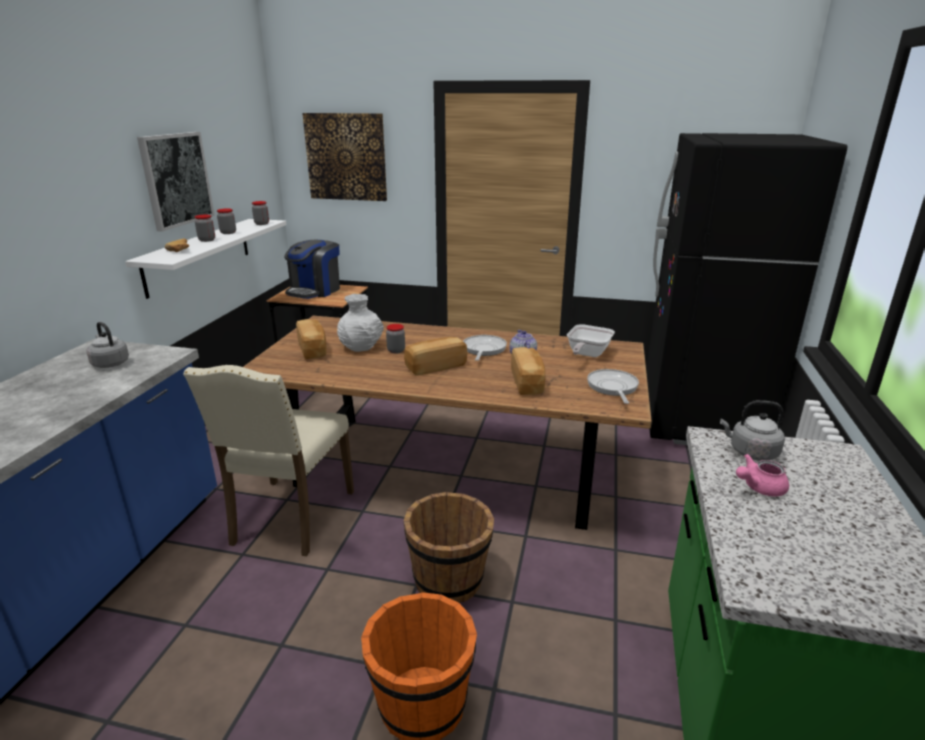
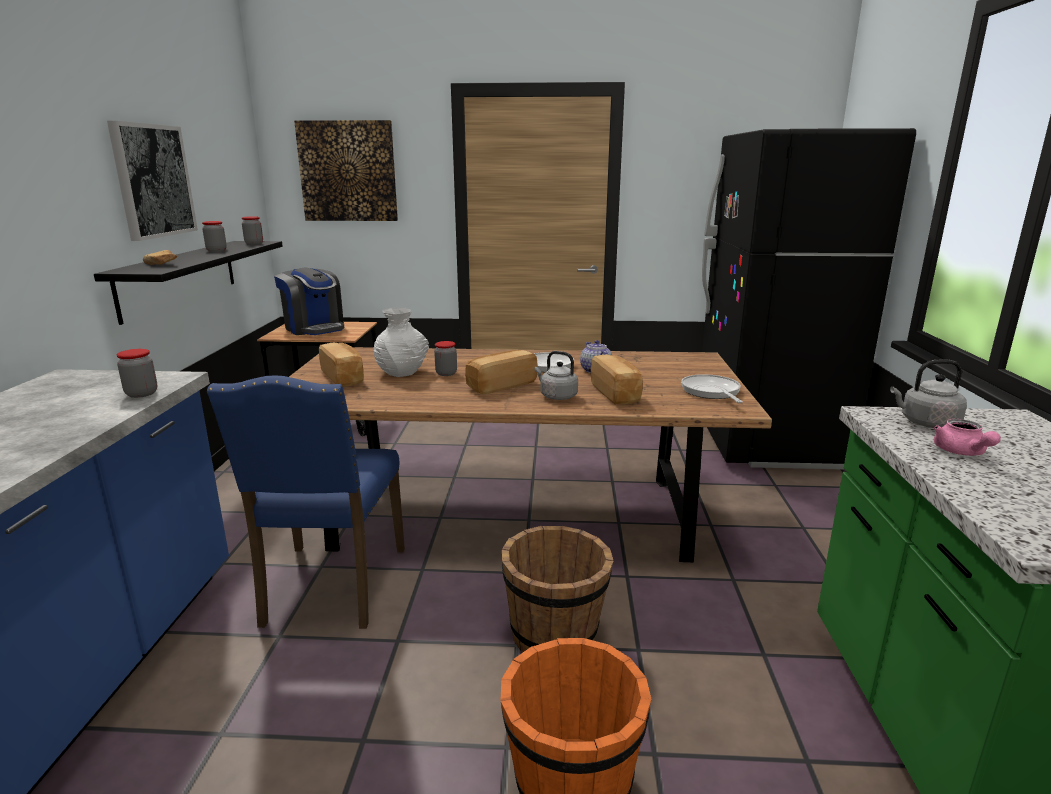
camera: 10 degrees left, 5 degrees down
(110, 363) = (91, 391): grey kettle -> grey kettle (556, 396)
(199, 255) = (180, 278): white shelf -> black shelf
(207, 240) = (193, 256): jar -> jar (141, 394)
(290, 518) = (331, 587): beige chair -> blue chair
(315, 291) = (314, 328): coffee machine -> coffee machine turned 60 degrees counterclockwise
(586, 354) = (665, 365): frying pan -> none
(759, 487) = (961, 452): pink teapot -> pink teapot turned 60 degrees counterclockwise

